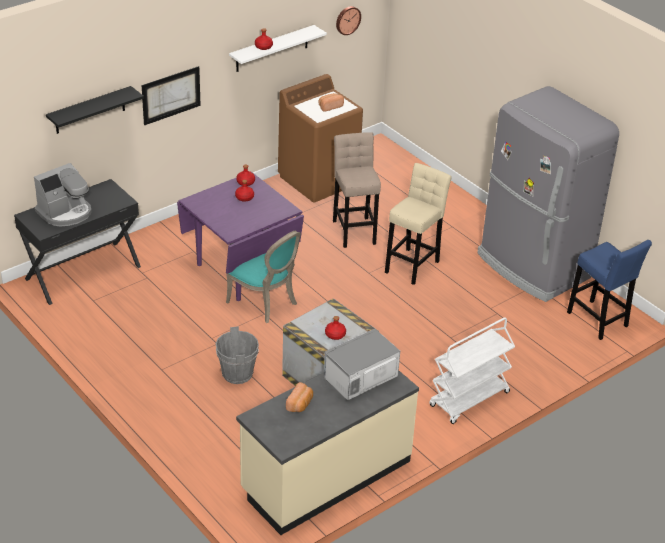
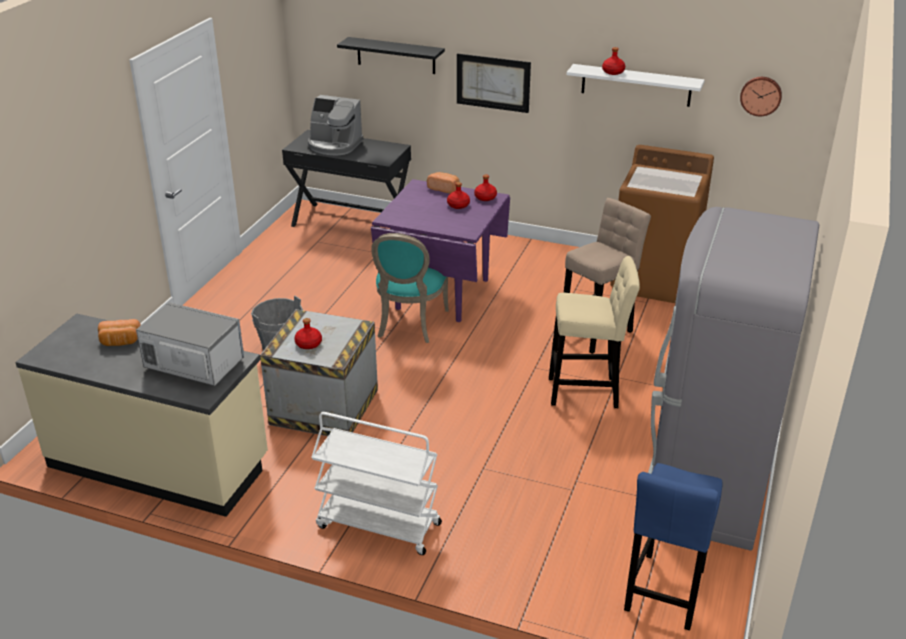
camera: 60 degrees right, 5 degrees down
(329, 106) = (668, 183): bread -> bread (444, 189)

